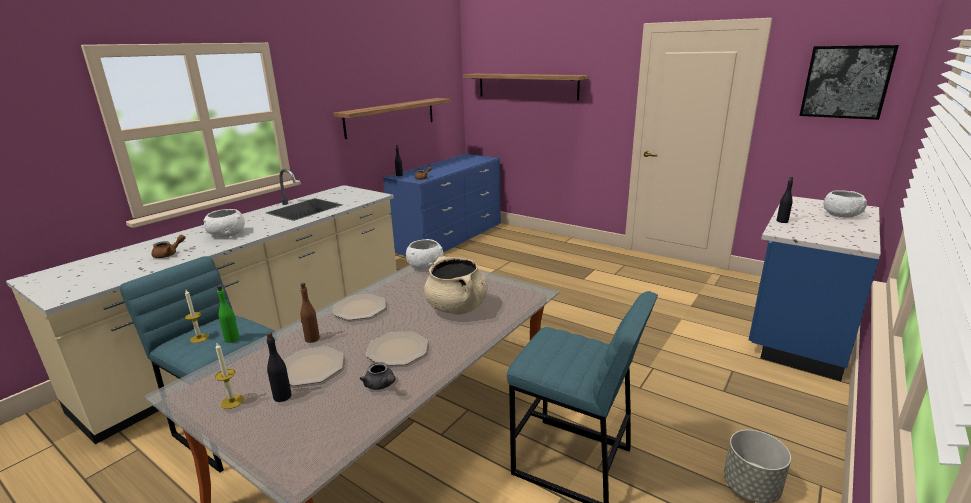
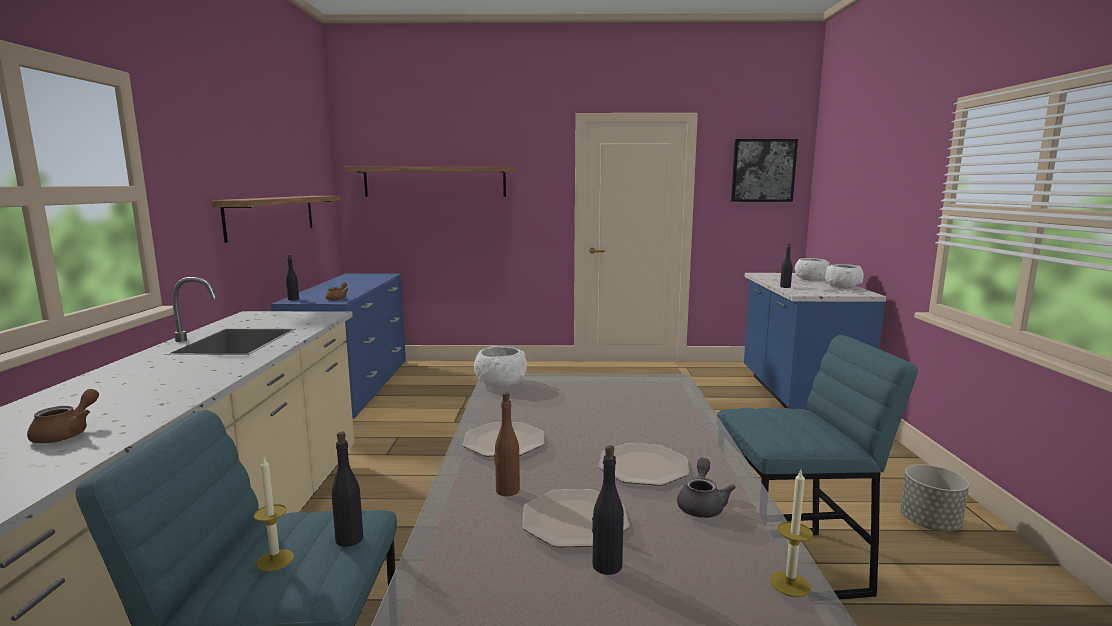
camera: 35 degrees left, 10 degrees down
(227, 234) = (148, 388): white bowl -> white bowl (842, 287)
(232, 339) = (349, 539): green bottle -> black bottle
(232, 402) = (545, 604): candle -> candle (790, 584)
(381, 385) = (702, 505): grey teapot -> grey teapot turned 90 degrees counterclockwise
(457, 308) = (623, 411): beige cooking pot -> none

